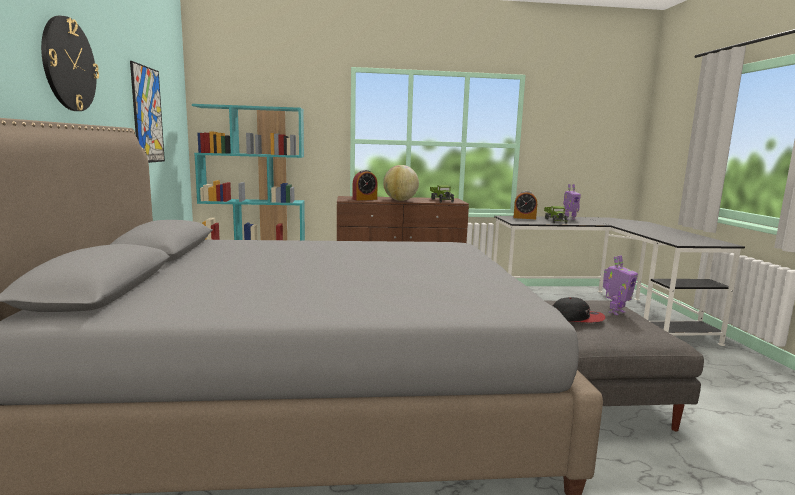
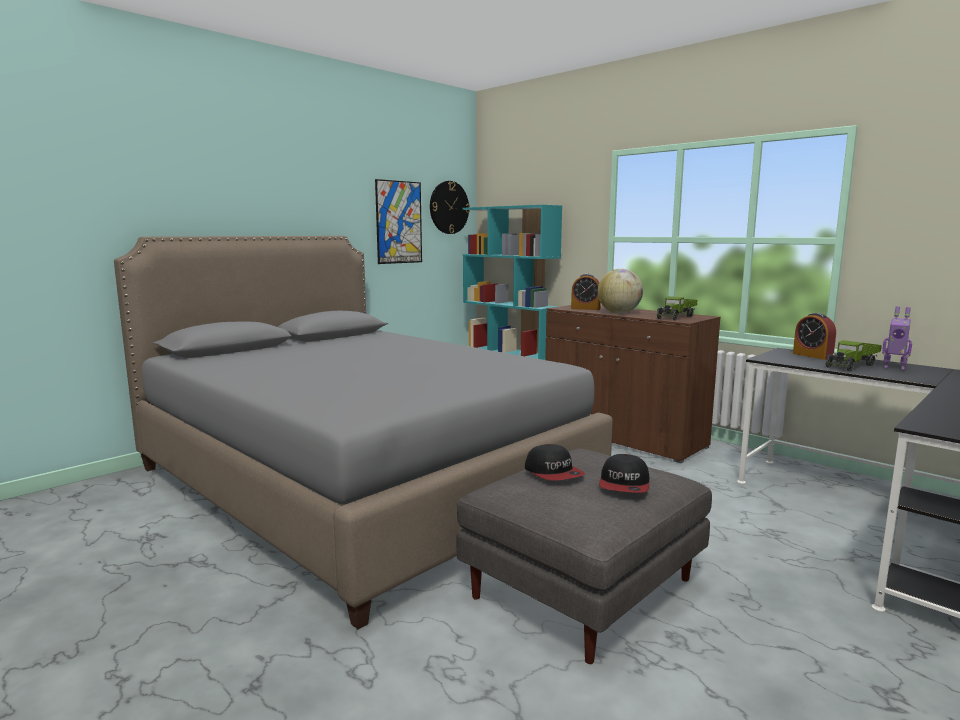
camera: 50 degrees right, 0 degrees up
(69, 64) = (291, 193): wall clock -> wall clock (449, 207)
(615, 312) = (624, 484): toy robot -> cap

